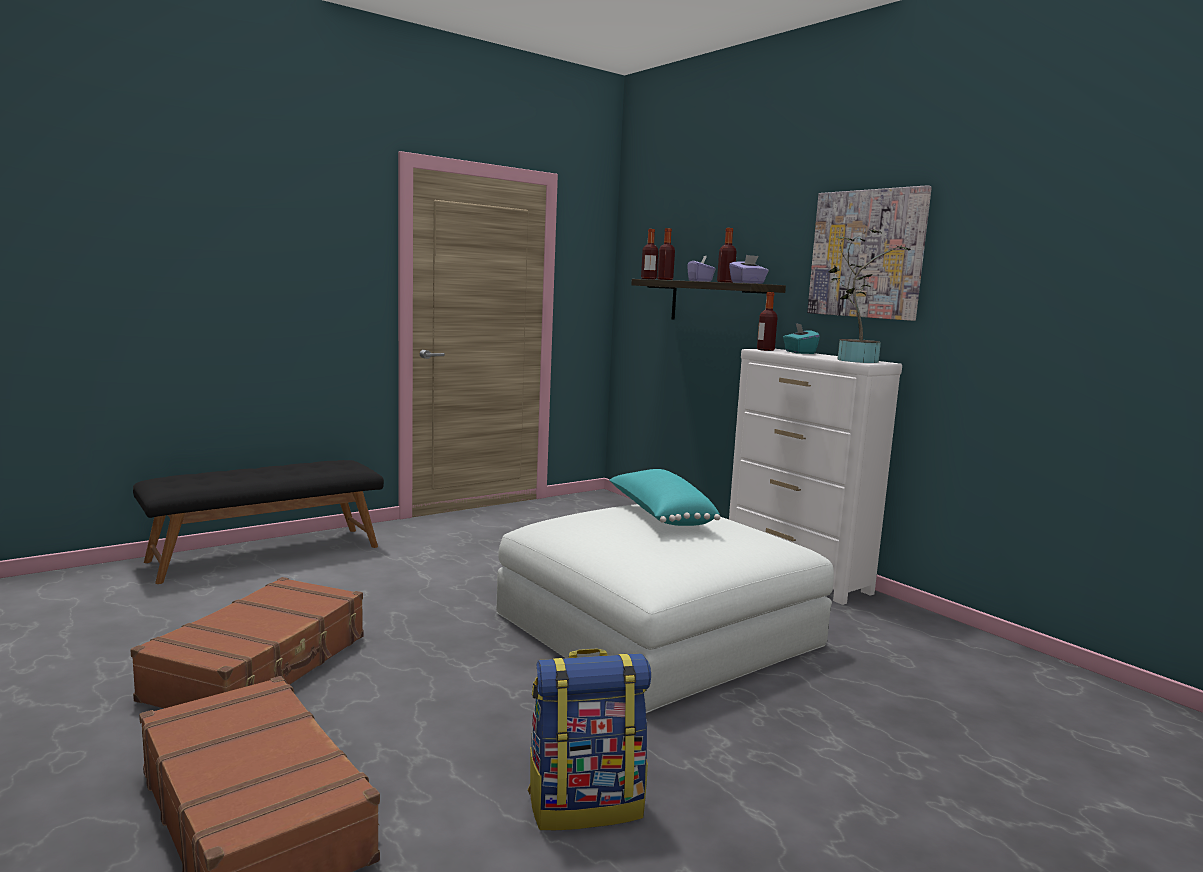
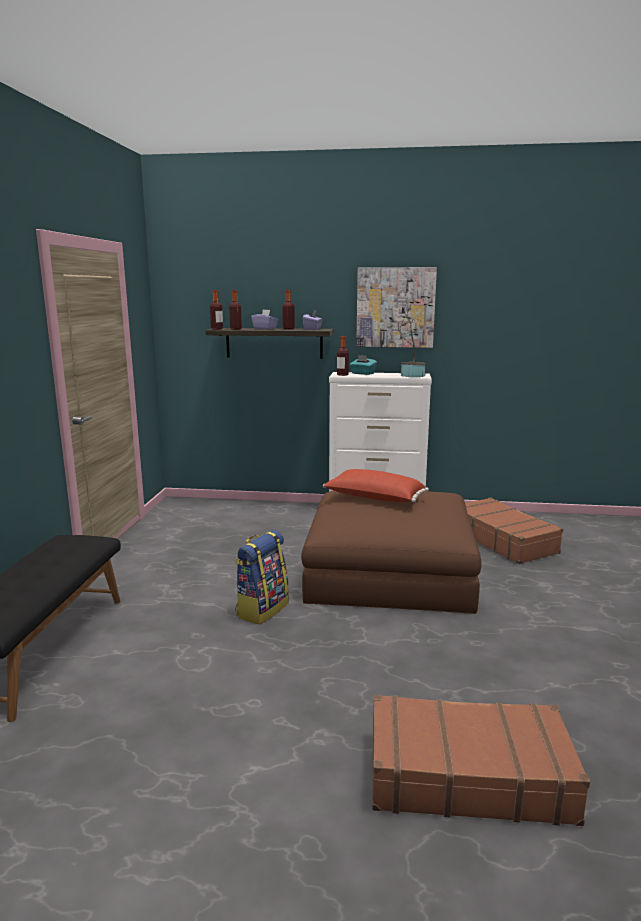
camera: 45 degrees left, 5 degrees up
(261, 667) = (264, 715): brown suitcase -> brown suitcase (502, 540)
(586, 804) = (545, 665): backpack -> backpack (262, 609)
(657, 629) = (389, 570): white ottoman -> brown ottoman
(659, 515) = (374, 499): turquoise pillow -> red pillow

